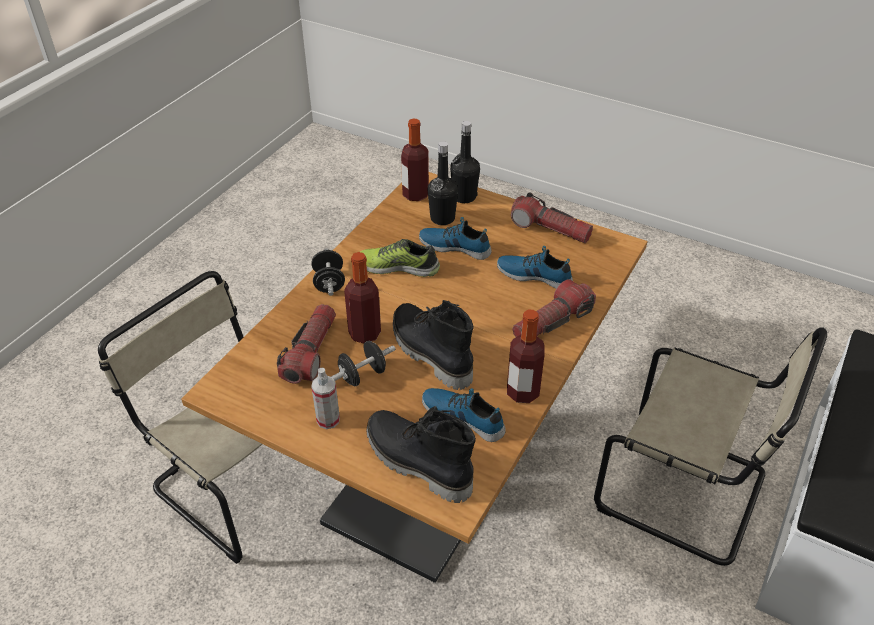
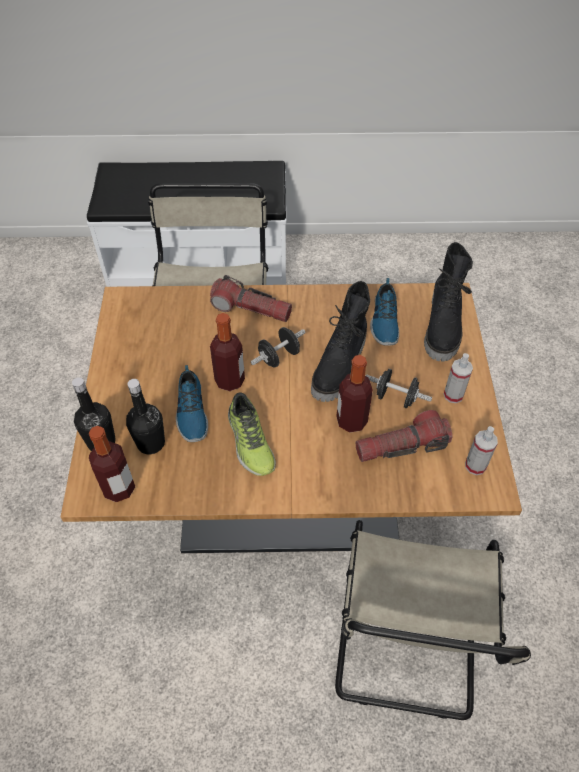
camera: 120 degrees left, 10 degrees up
(246, 391) = (475, 466): none -> spray bottle
(329, 283) = (309, 485): black dumbbell -> black dumbbell (279, 357)
(522, 392) = (336, 300): bottle -> bottle (229, 380)
(534, 275) = (198, 340): shoe -> none
(550, 229) = (123, 353): flashlight -> none

